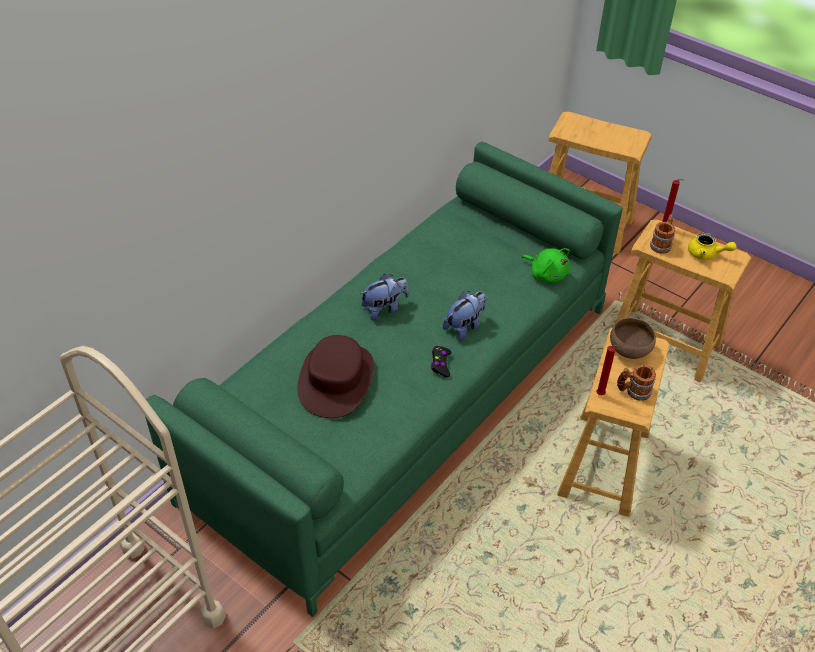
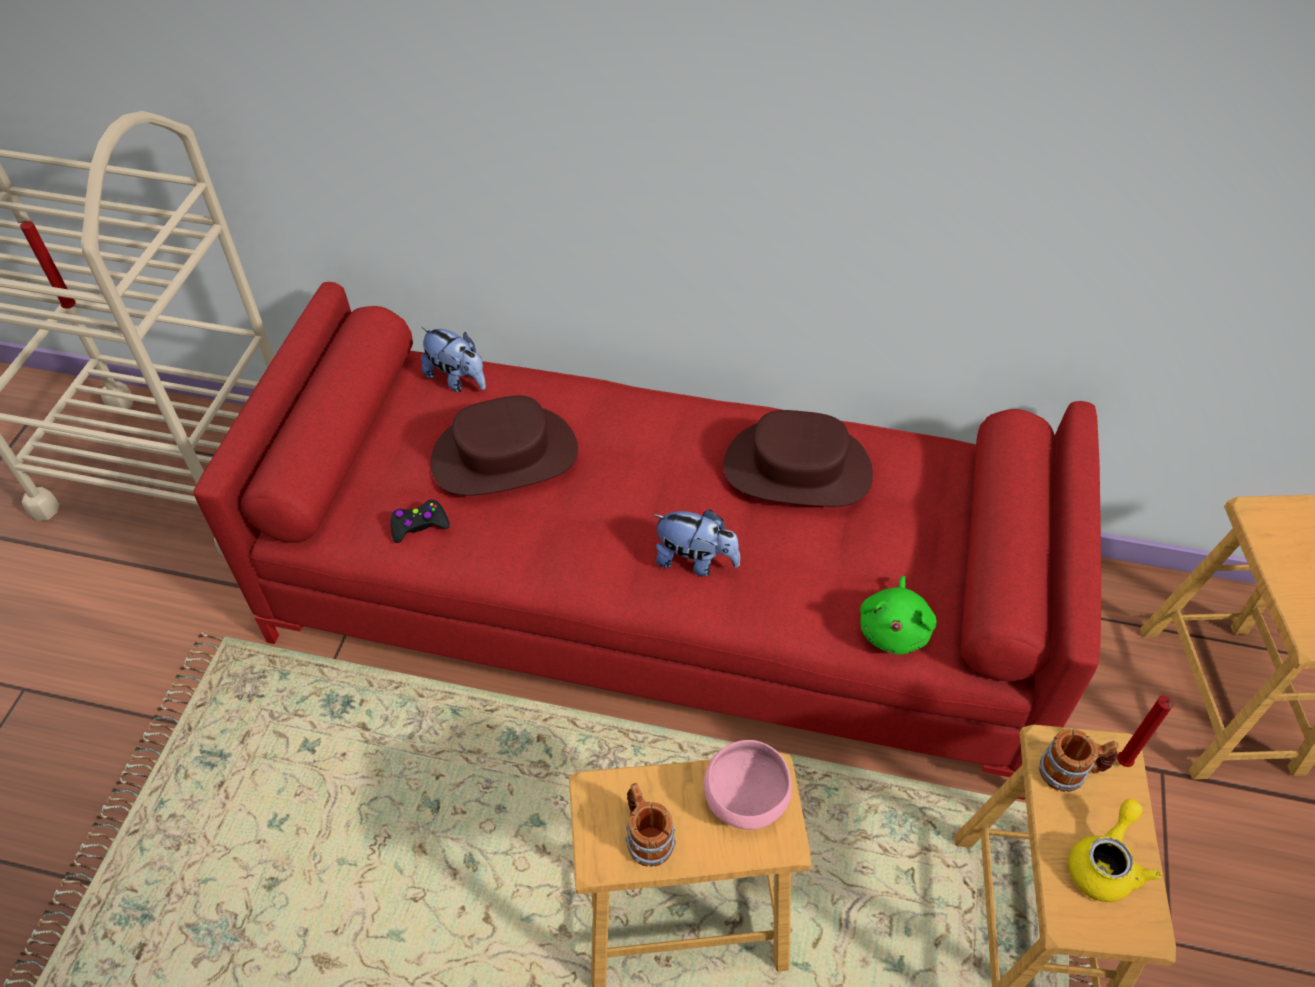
camera: 65 degrees right, 5 degrees up
(384, 309) = (676, 455): plush toy -> plush toy (457, 379)
(406, 399) = (659, 598): green sofa -> red sofa
(429, 265) = (797, 470): none -> brown hat
(440, 364) = (596, 558): black game controller -> black game controller (419, 525)
(602, 395) = (612, 787): red candle -> red candle (69, 309)
(630, 349) = (746, 800): brown bowl -> pink bowl
(706, 254) = (1105, 864): yellow teapot -> yellow teapot turned 150 degrees counterclockwise

